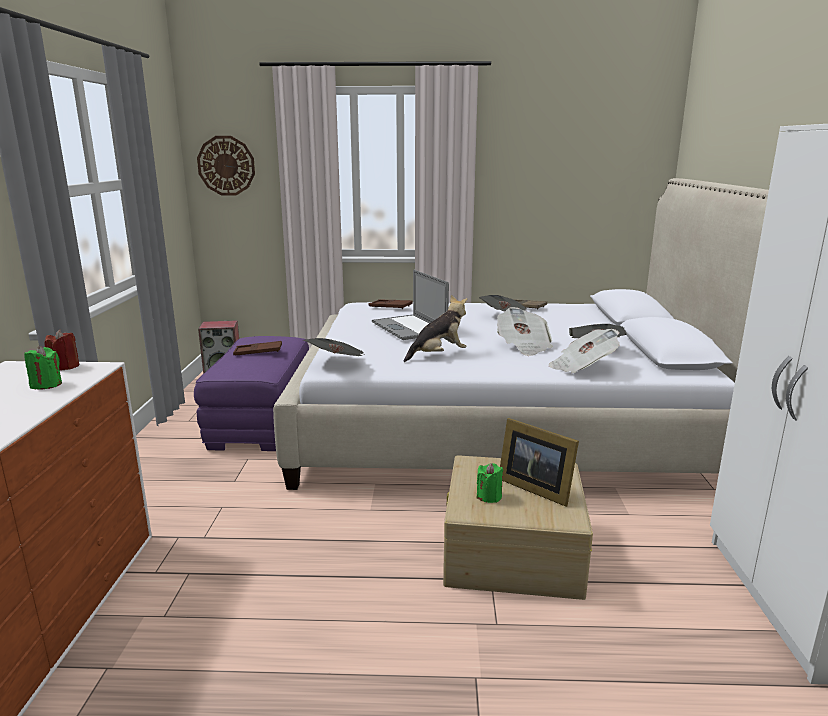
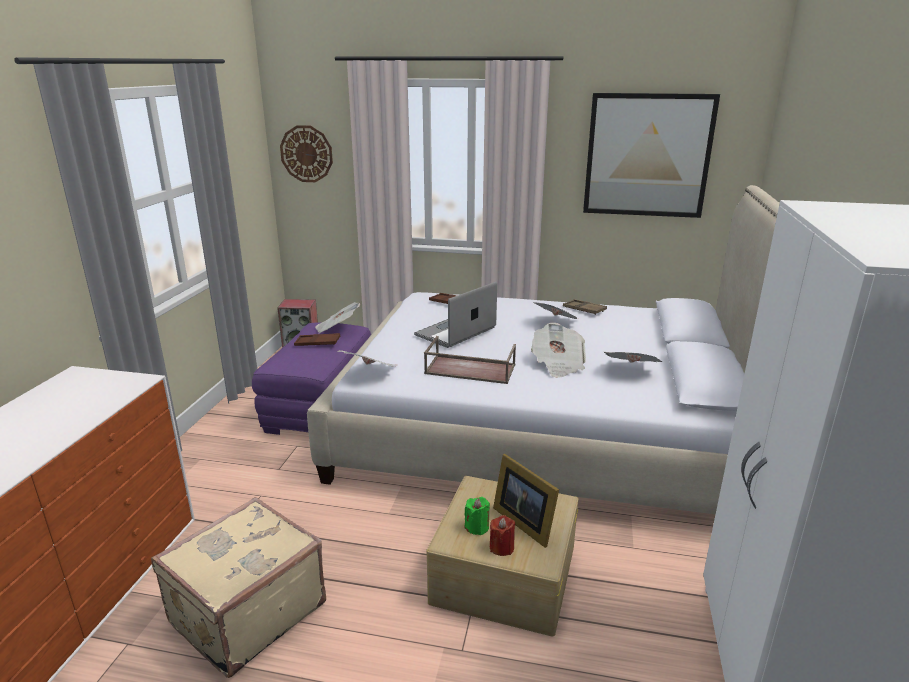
camera: 10 degrees right, 5 degrees up
(46, 385) = (93, 399): green candle -> none
(65, 366) = (115, 377): red candle -> red candle (501, 547)
(242, 618) = (246, 612): none -> beige suitcase
(409, 327) = (455, 331): laptop -> laptop turned 60 degrees clockwise
(438, 355) = (469, 370): plush toy -> brown tray
(571, 158) = (647, 155): none -> picture
(582, 367) = (604, 397): newspaper -> newspaper (337, 329)

